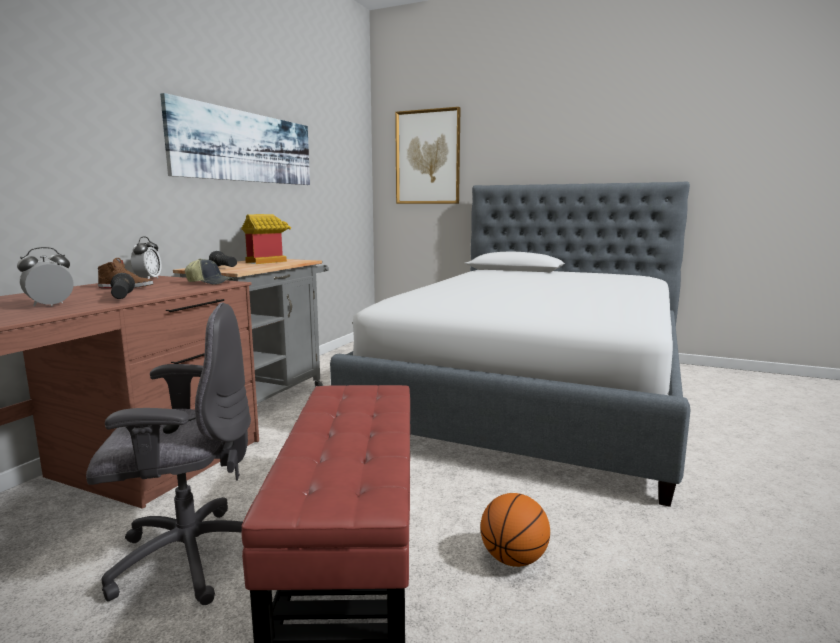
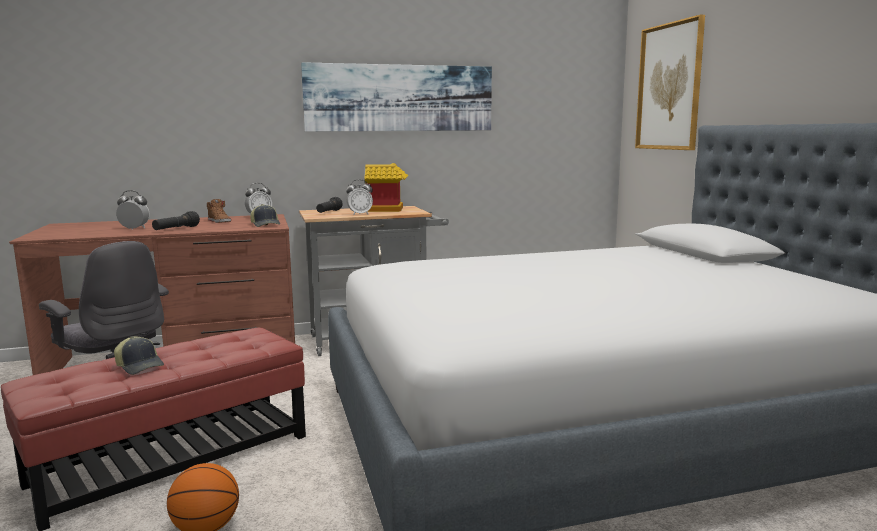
camera: 50 degrees right, 0 degrees up
(267, 266) = (360, 214): none -> alarm clock
(351, 441) = (140, 366): none -> cap

